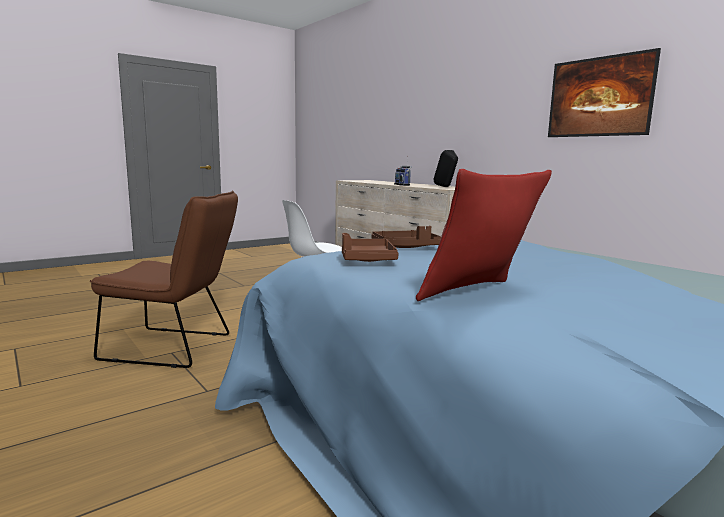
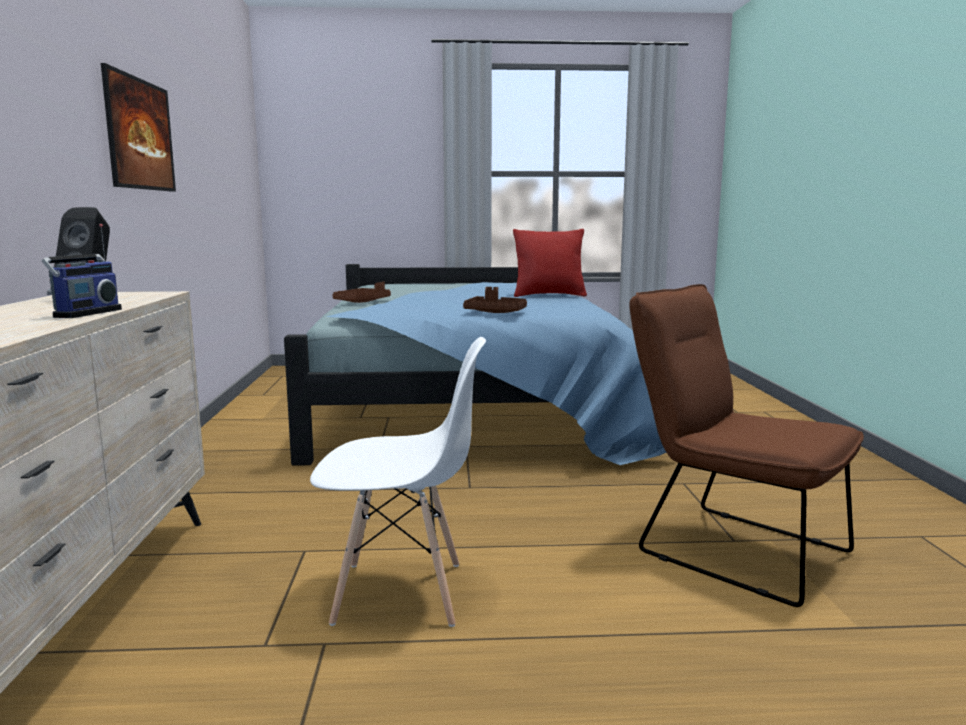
camera: 145 degrees left, 0 degrees up
(366, 259) = (559, 309): brown tray -> brown tray (362, 302)

